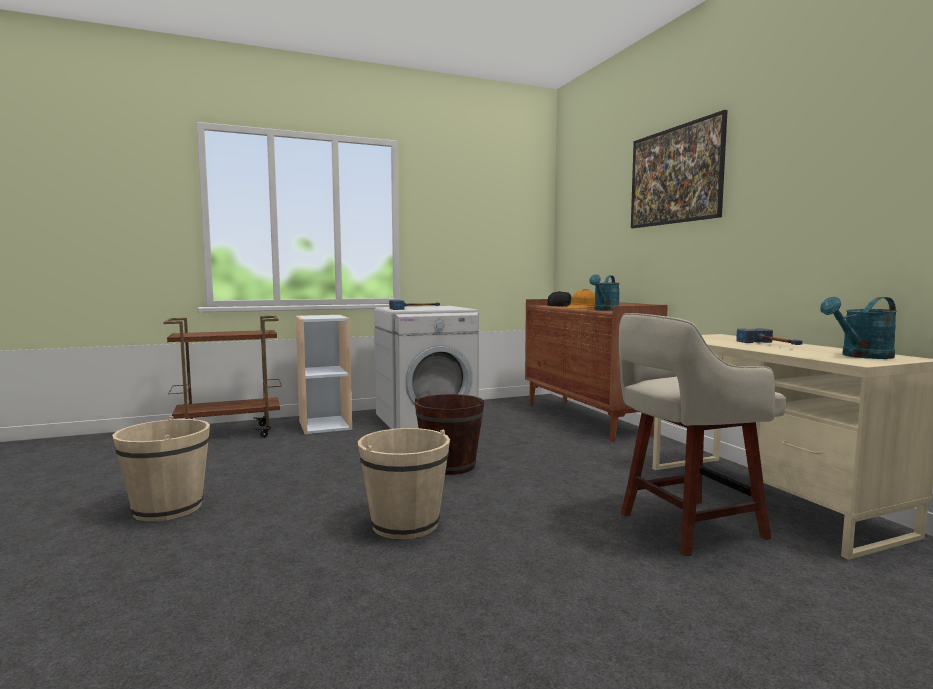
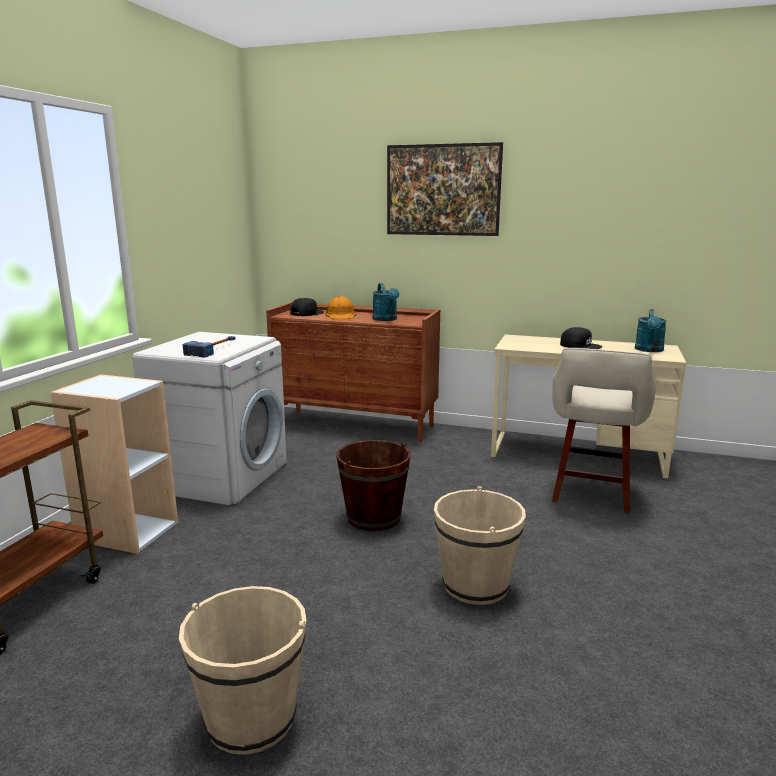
camera: 50 degrees left, 10 degrees up
(771, 345) = (580, 345): hammer -> black cap

